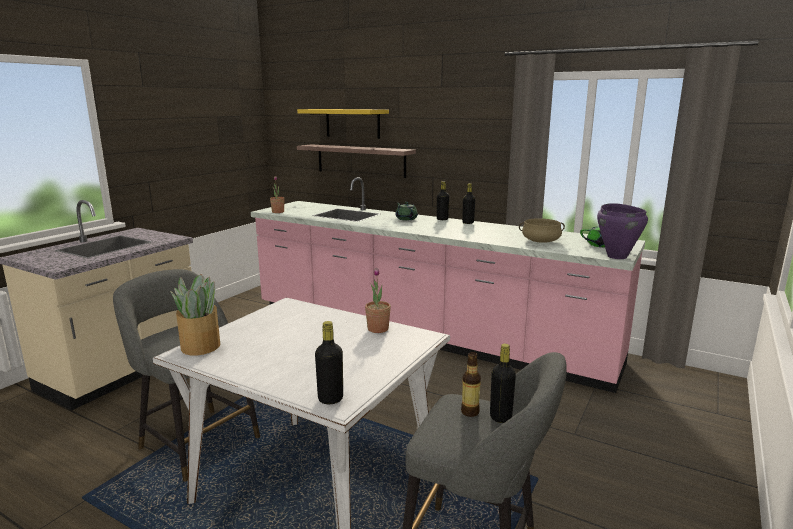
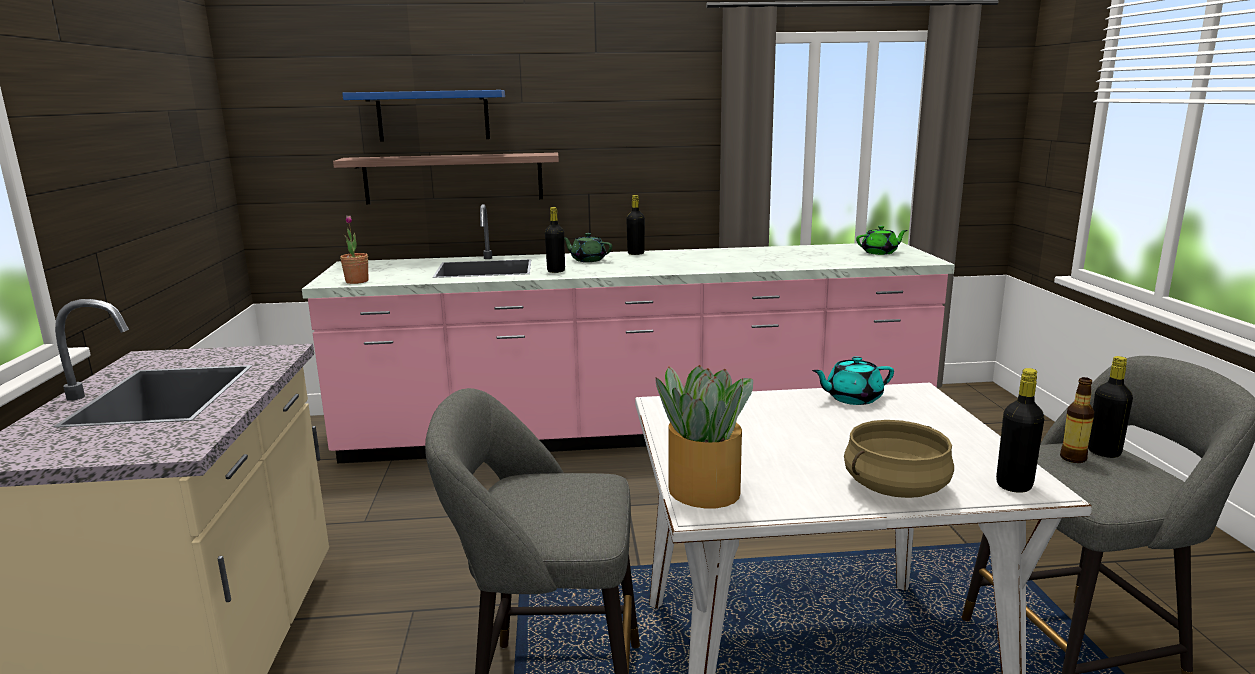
camera: 35 degrees left, 0 degrees up
(352, 123) = (433, 116): yellow shelf -> blue shelf
(378, 329) = (852, 398): potted plant -> turquoise teapot
(468, 223) = (679, 252): black bottle -> black bottle (556, 271)
(541, 241) = (815, 259): beige cooking pot -> beige cooking pot (895, 487)
(617, 256) = (925, 260): purple cooking pot -> none

